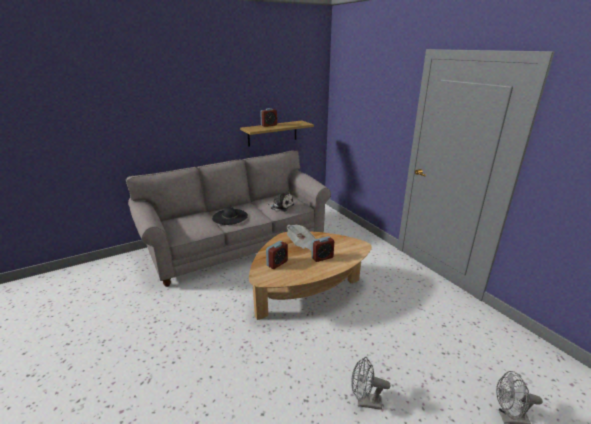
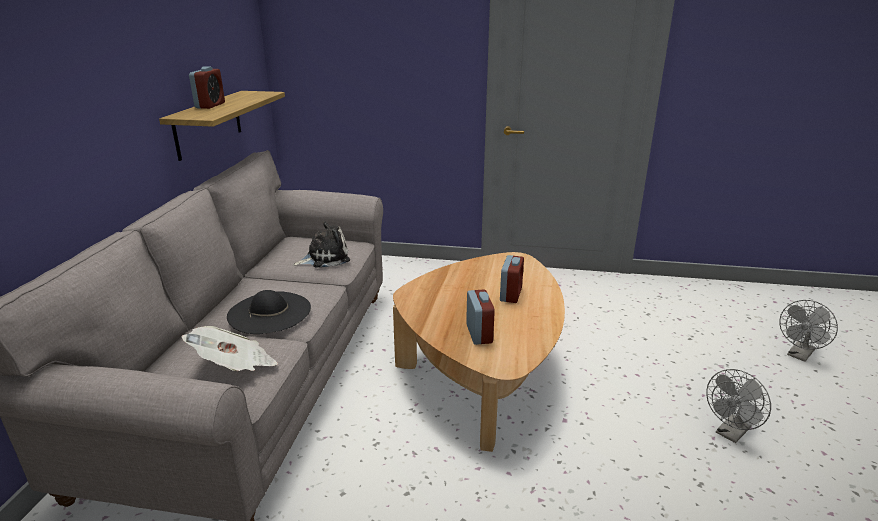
camera: 50 degrees left, 0 degrees up
(303, 245) = (458, 294): newspaper -> newspaper (235, 367)

